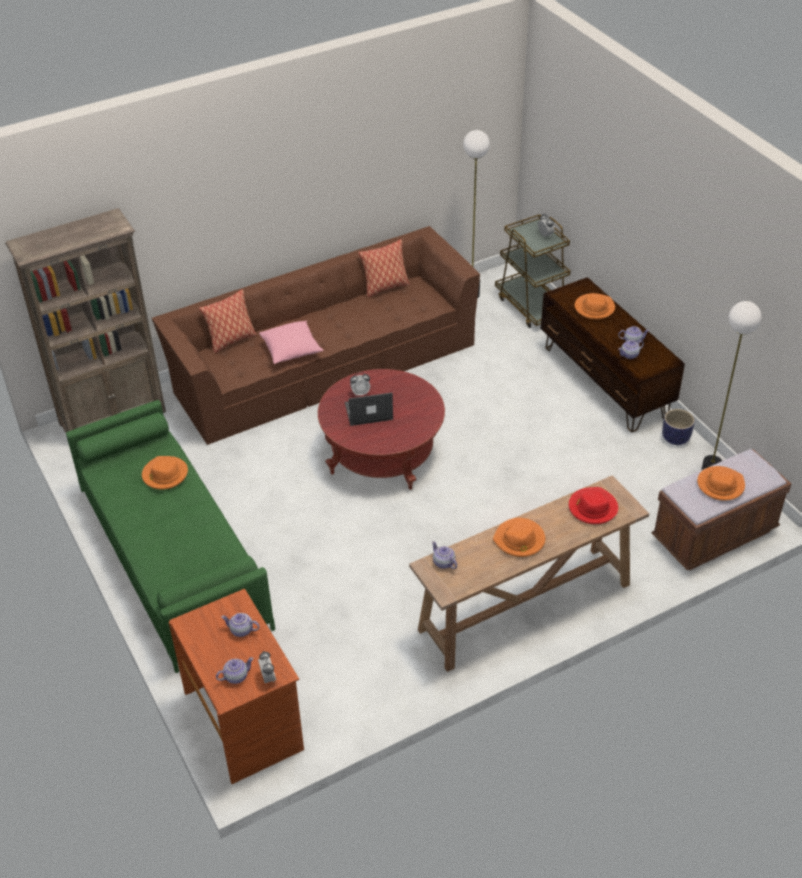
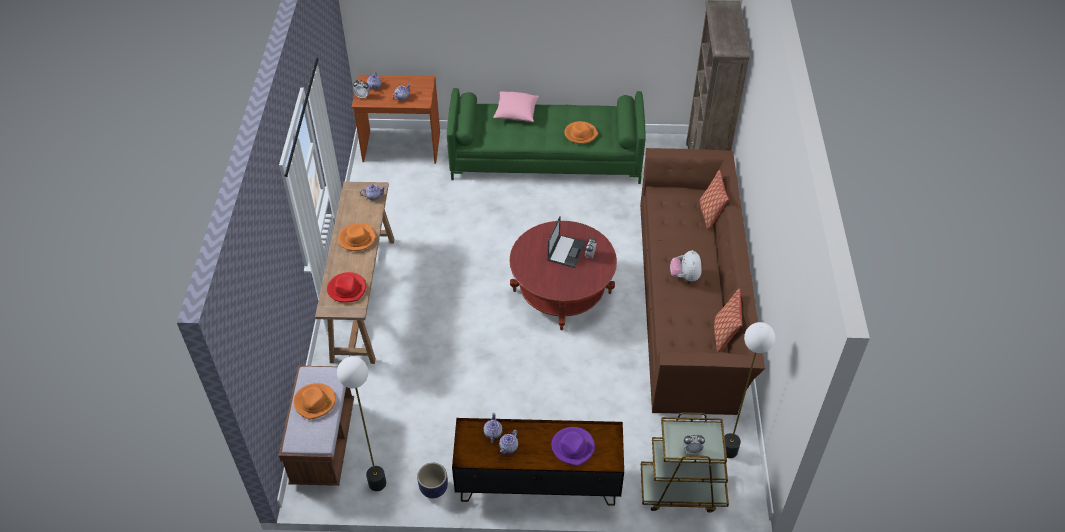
camera: 120 degrees right, 5 degrees up
(291, 350) = (671, 239): pink pillow -> pink pillow (516, 113)
(335, 327) = (685, 276): none -> plush toy
(594, 308) = (573, 447): orange hat -> purple hat

